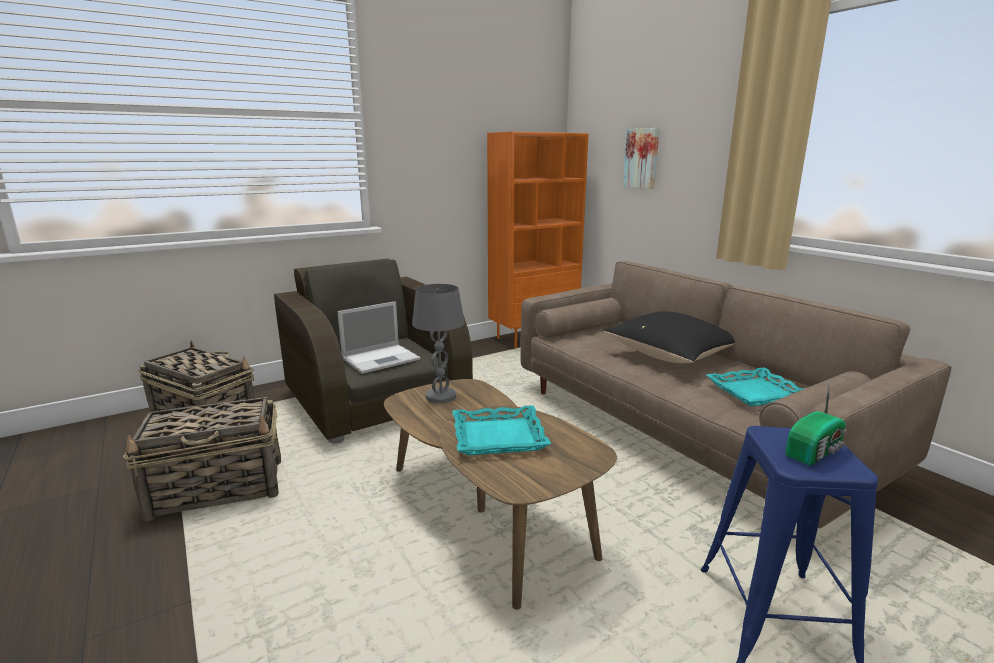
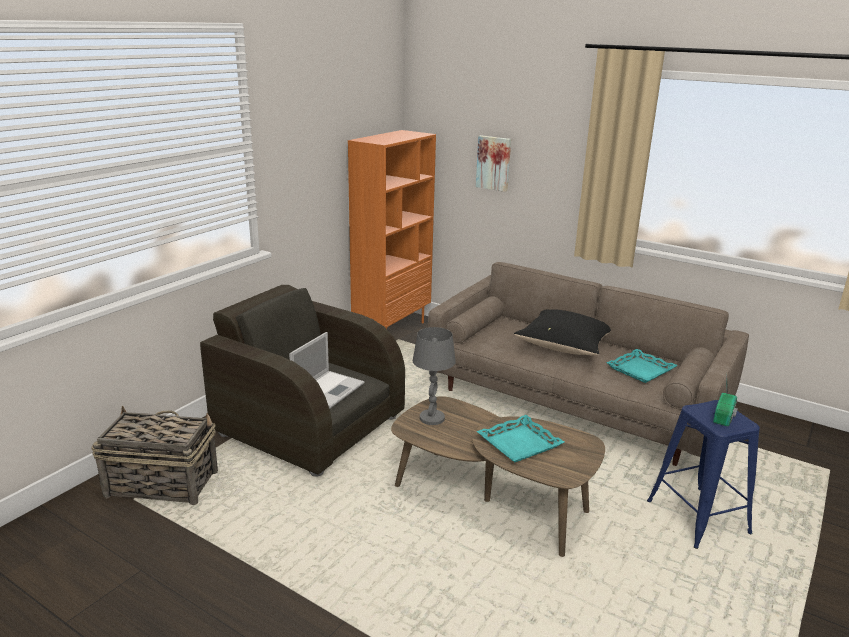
camera: 25 degrees left, 5 degrees up
(219, 488) = (261, 540): basket -> none

